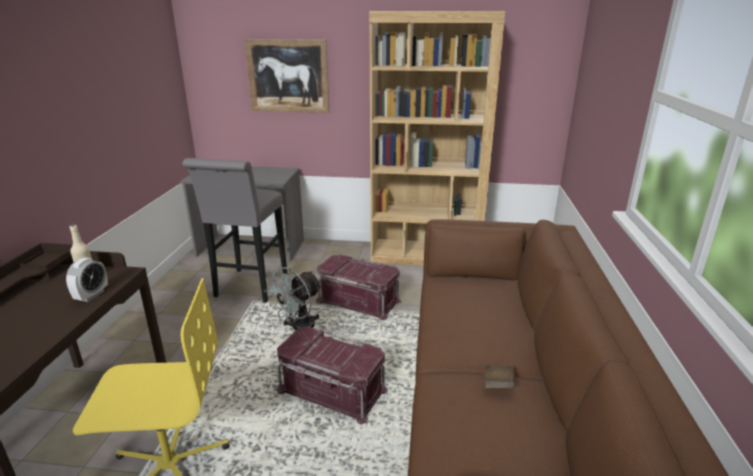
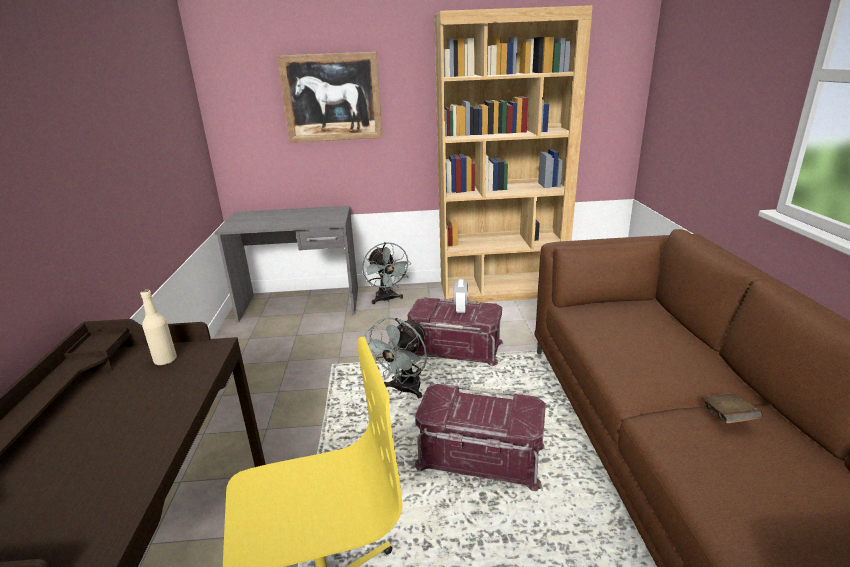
camera: 10 degrees left, 0 degrees up
(91, 295) = (186, 382): alarm clock -> alarm clock (461, 309)
(249, 288) = (320, 350): grey stool -> none
(323, 252) = (387, 299): none -> grey fan

